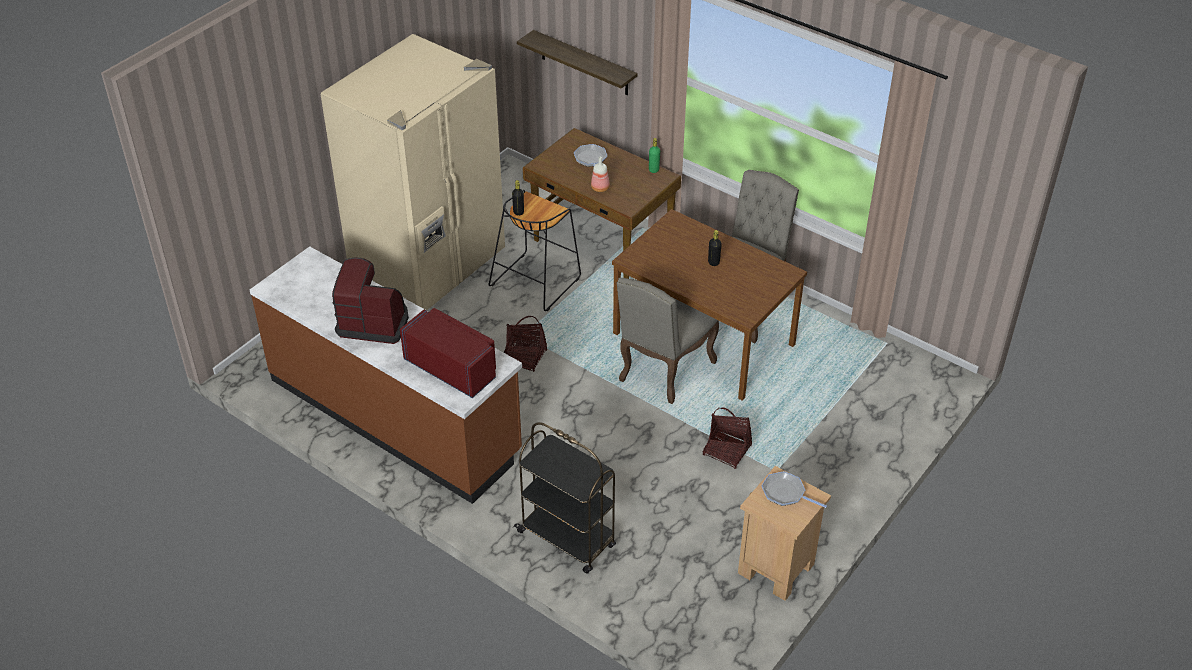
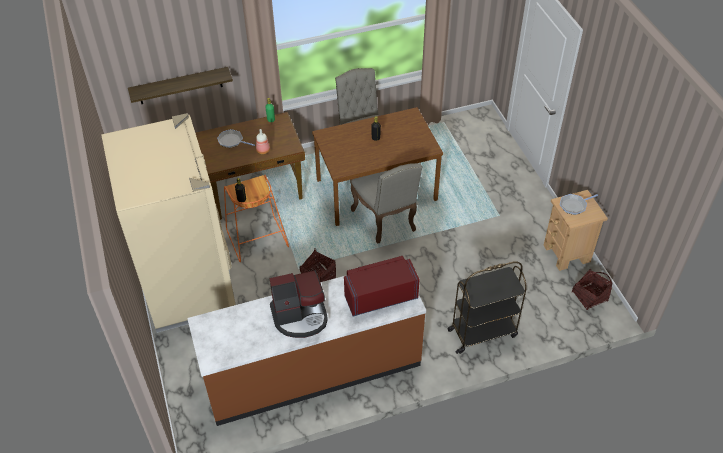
camera: 55 degrees left, 5 degrees up
(373, 322) = (300, 317): coffee machine -> coffee machine turned 150 degrees counterclockwise
(535, 281) = (256, 238): black stool -> orange stool
(727, 451) = (469, 227): basket -> basket (589, 297)

